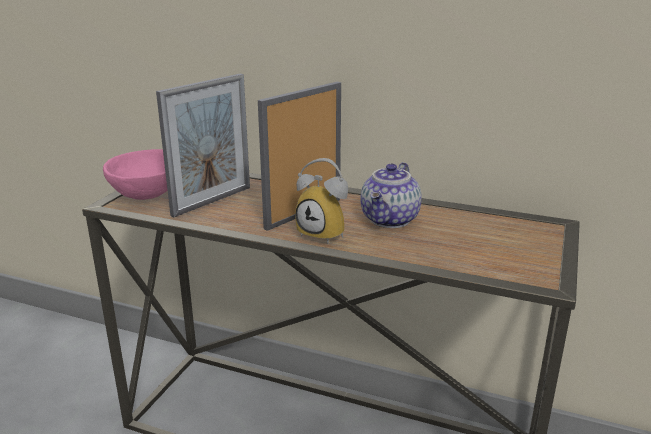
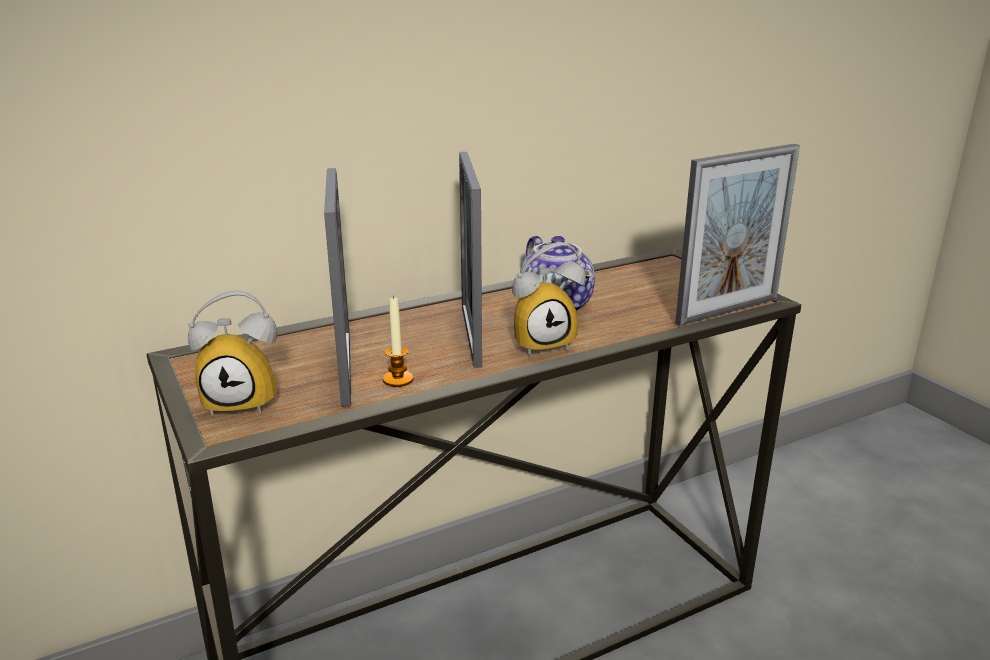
camera: 50 degrees left, 0 degrees up
(149, 195) = (244, 401): pink bowl -> alarm clock
(220, 217) = (398, 379): none -> candle
(494, 275) = (727, 311): none -> picture frame

